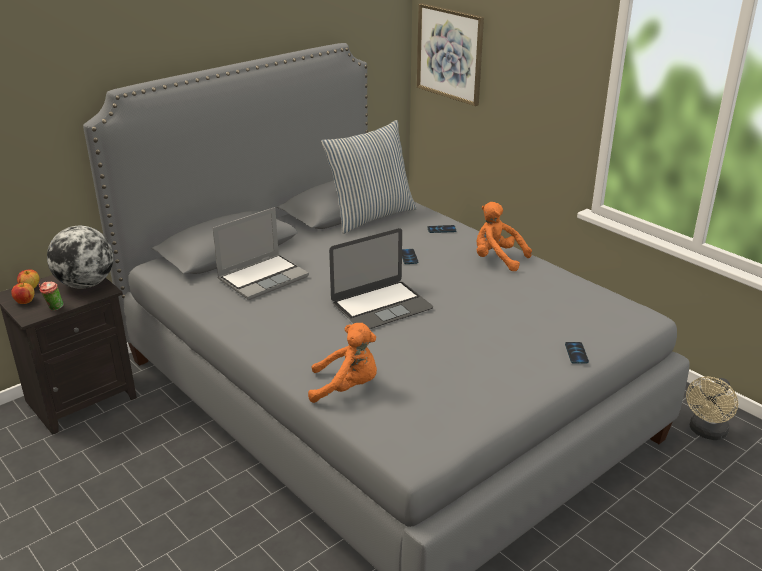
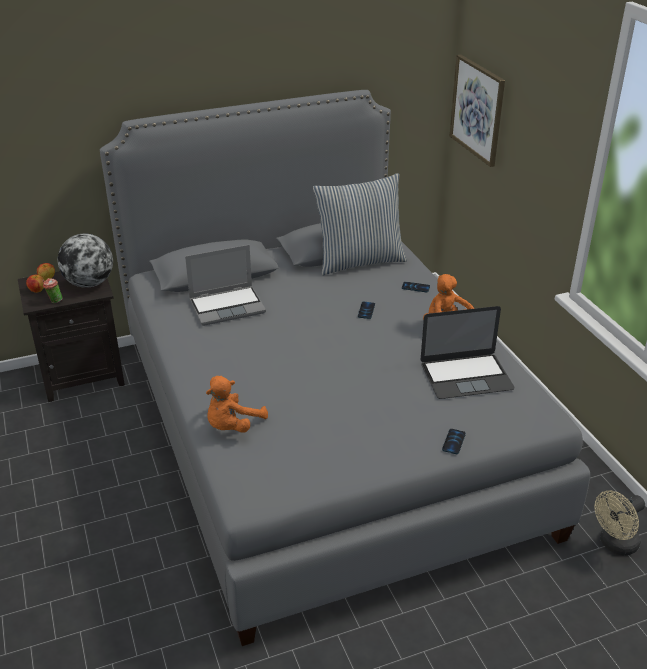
camera: 20 degrees right, 5 degrees up
(347, 387) = (232, 426): orange plush toy -> orange plush toy turned 105 degrees clockwise
(381, 305) = (309, 355): laptop -> laptop (466, 376)

